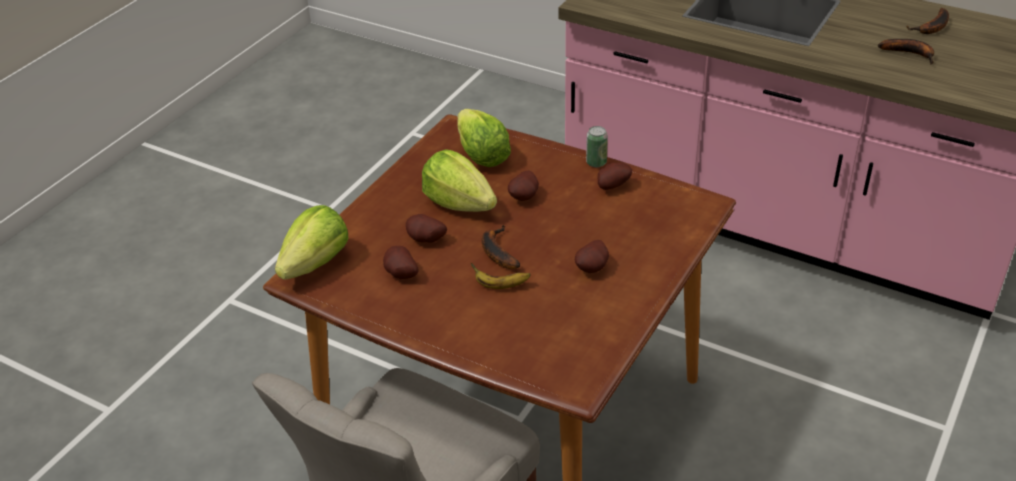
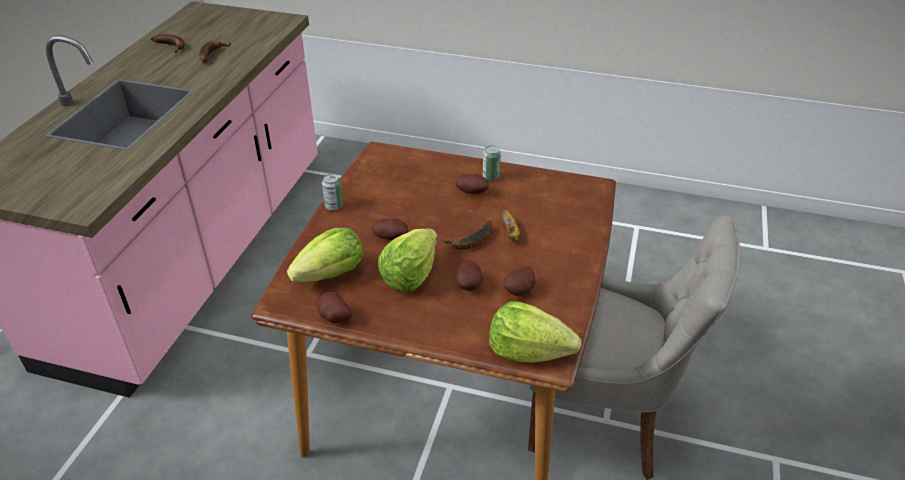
camera: 105 degrees left, 0 degrees up
(612, 186) = (366, 194): potato -> potato (334, 318)
(625, 289) = (491, 176): none -> can

